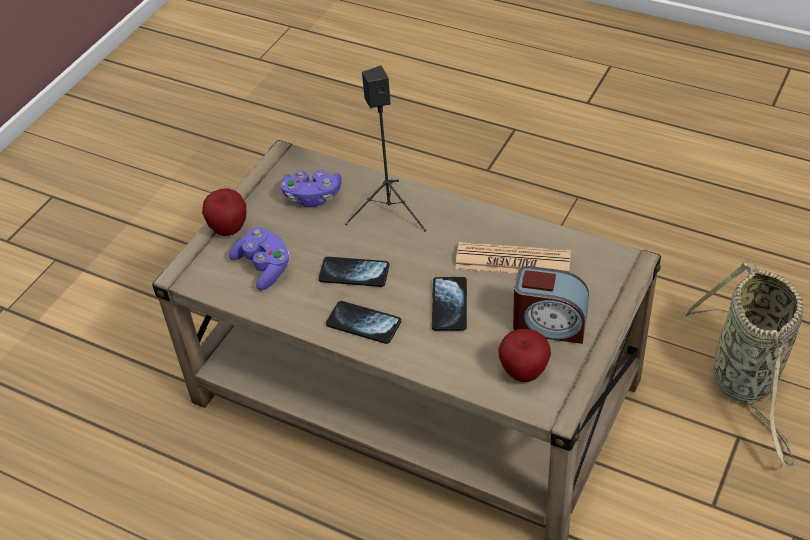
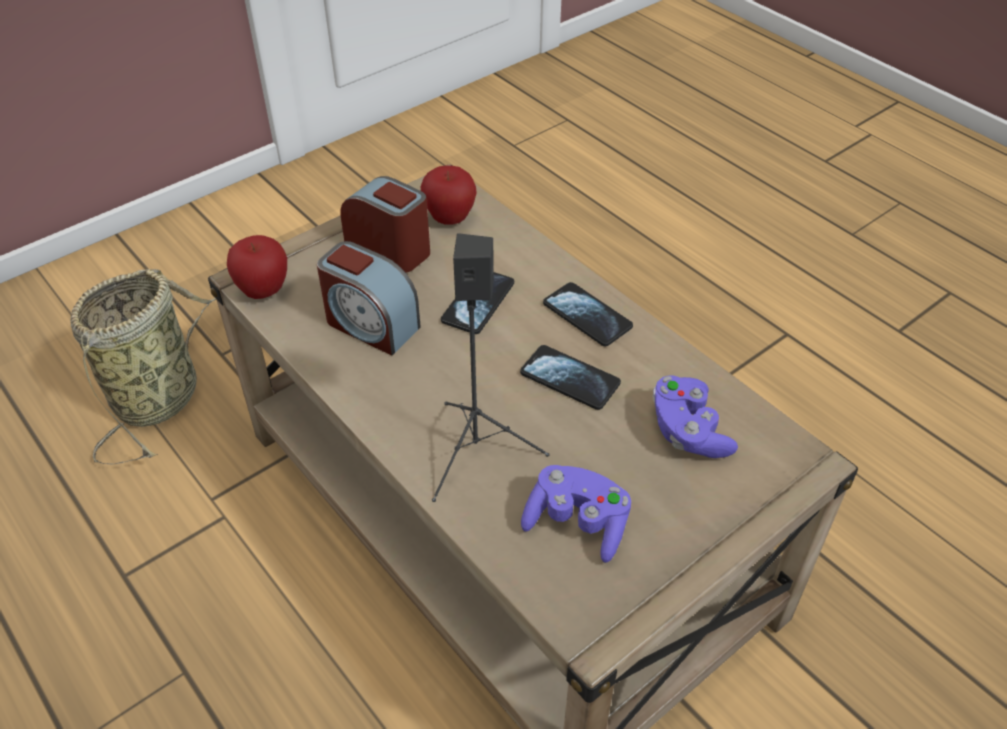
camera: 160 degrees left, 0 degrees up
(229, 229) = (727, 512): apple -> apple (263, 291)
(513, 261) = (370, 325): newspaper -> alarm clock

